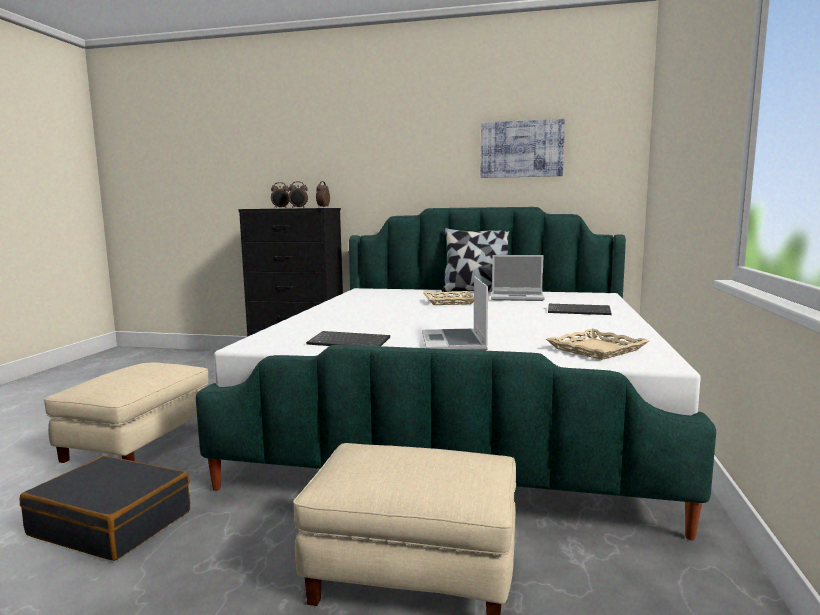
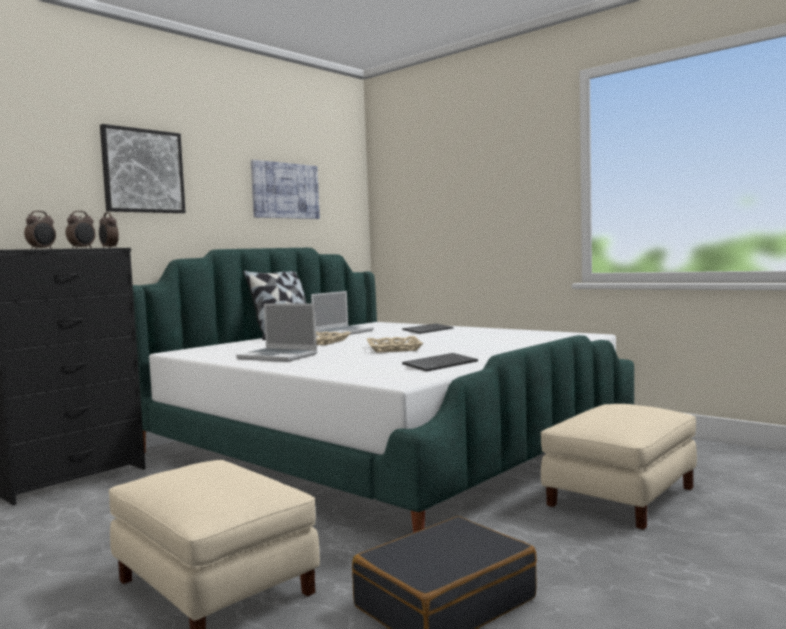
camera: 60 degrees left, 5 degrees down
(377, 145) = (143, 171): none -> picture
(454, 343) = (485, 350): laptop -> laptop (279, 356)
(596, 349) = (545, 337): beige tray -> beige tray (393, 348)

